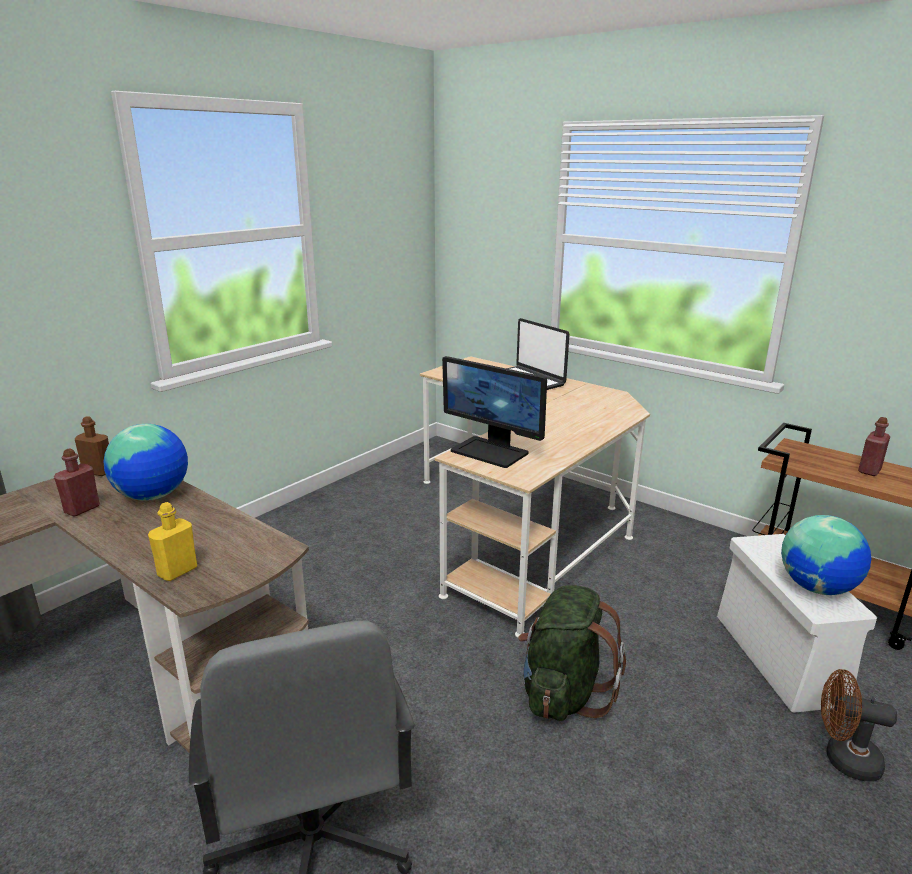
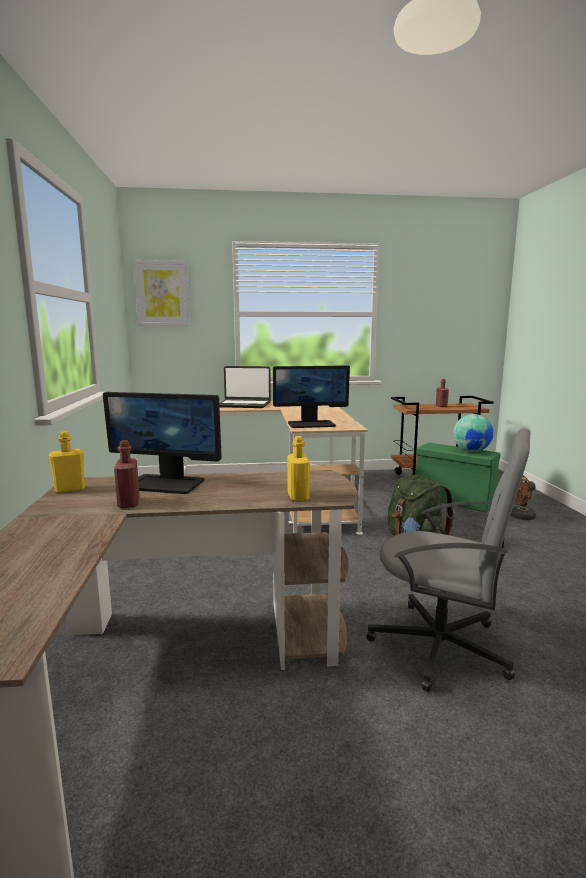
camera: 45 degrees left, 10 degrees down
(98, 472) = (70, 489): brown bottle -> yellow bottle
(153, 496) = (165, 484): globe -> monitor
(472, 202) = (162, 293): none -> picture
(779, 659) = (455, 500): white storage box -> green storage box

